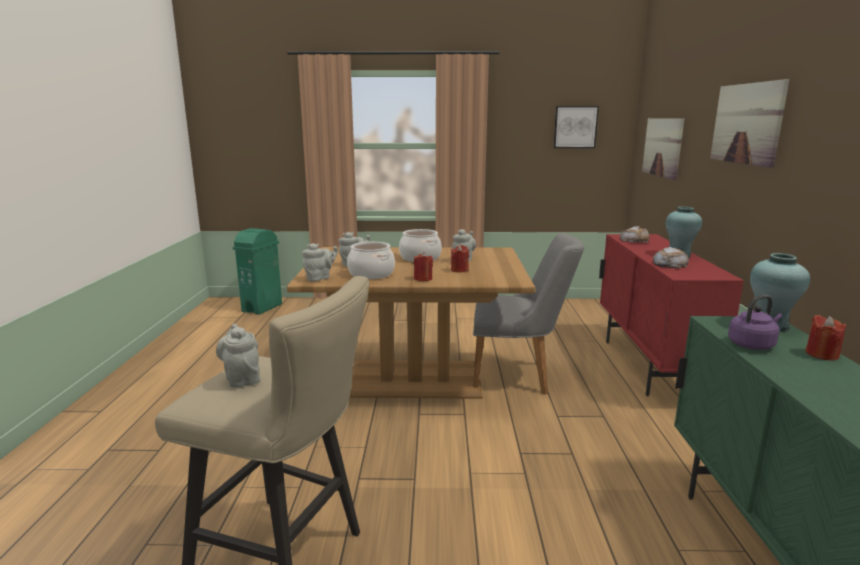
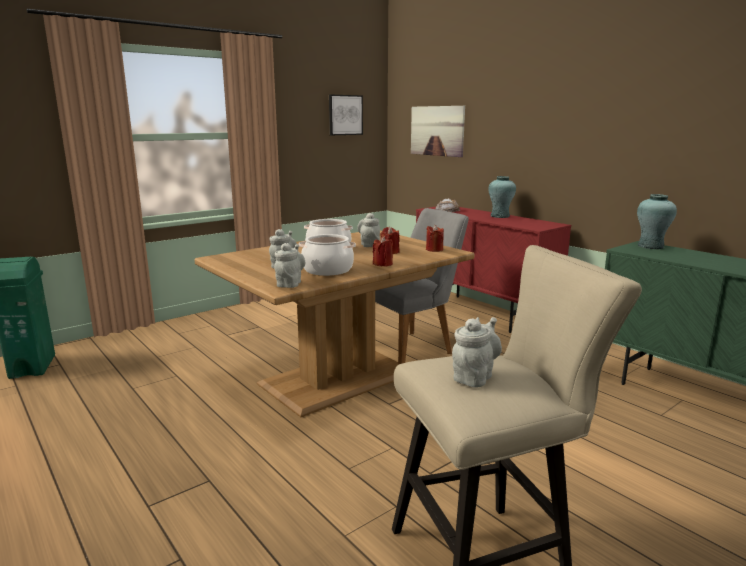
camera: 40 degrees left, 0 degrees up
(242, 378) = (474, 377): grey teapot -> grey teapot turned 105 degrees clockwise
(669, 264) = (511, 222): bread -> none
(747, 123) = (549, 107): picture -> none
(752, 345) = (672, 257): purple kettle -> none
(821, 354) = (704, 254): red candle -> red candle (434, 249)

